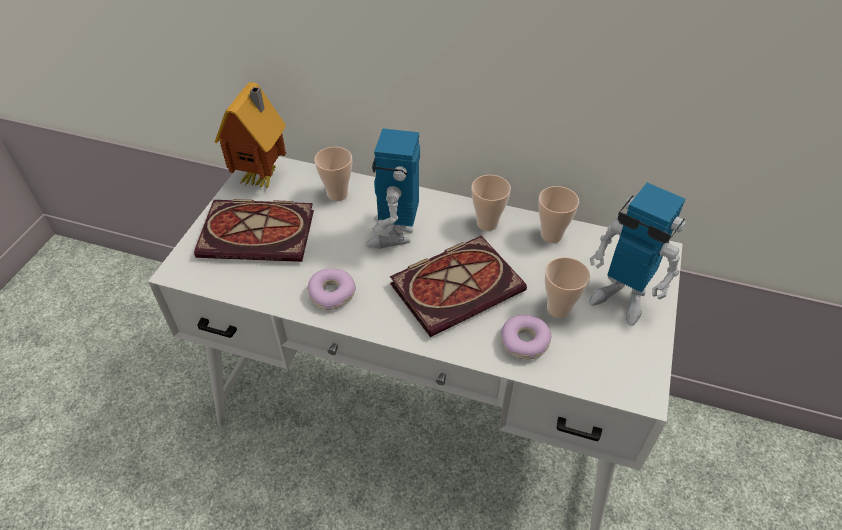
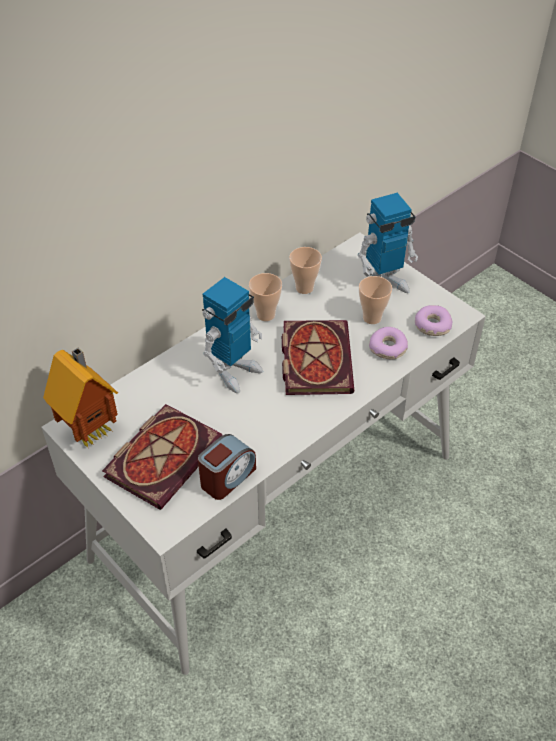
camera: 60 degrees left, 0 degrees up
(259, 287) = (227, 477): none -> alarm clock
(332, 293) = (269, 433): donut -> donut (432, 325)
(337, 194) = (158, 388): cup -> none
(394, 234) = (234, 371): toy robot -> toy robot turned 90 degrees counterclockwise

